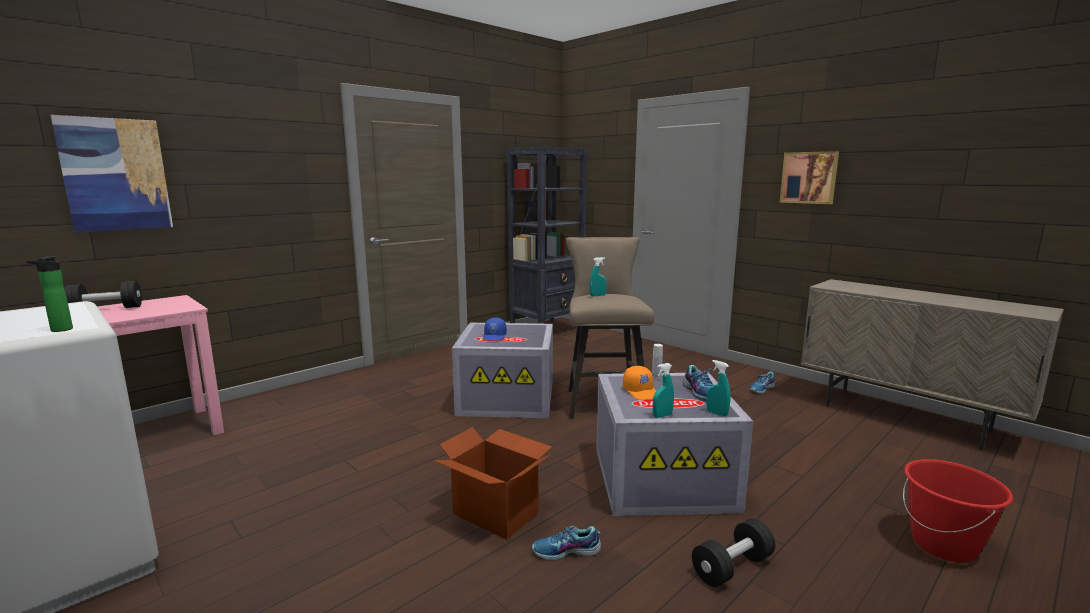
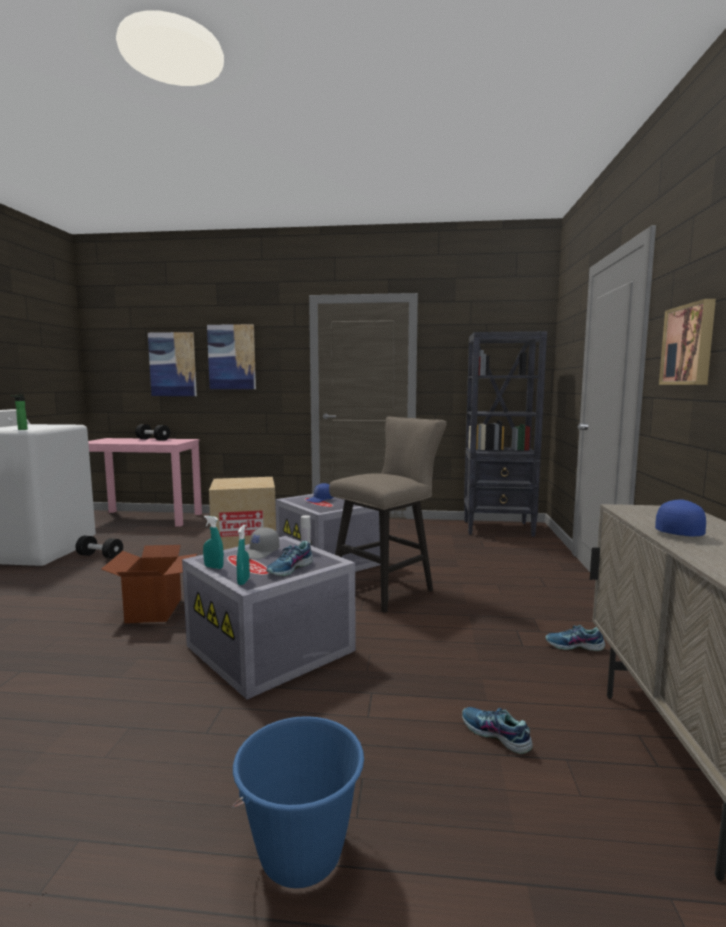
camera: 50 degrees right, 5 degrees down
(231, 164) = (232, 357): none -> picture
(372, 415) = (245, 541): none -> cardboard box
(566, 552) = (122, 645): shoe -> shoe (495, 735)
(597, 295) = (372, 473): turquoise spray bottle -> none
(641, 392) = (260, 553): orange cap -> grey cap
(732, 567) = (146, 713): black dumbbell -> black dumbbell (100, 556)
(891, 293) = (679, 532): none -> blue cap
(944, 545) = (301, 853): red bucket -> blue bucket

